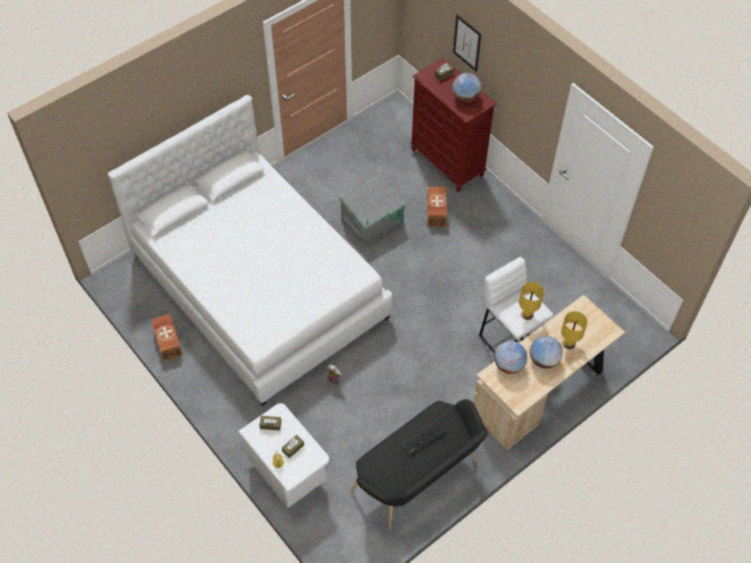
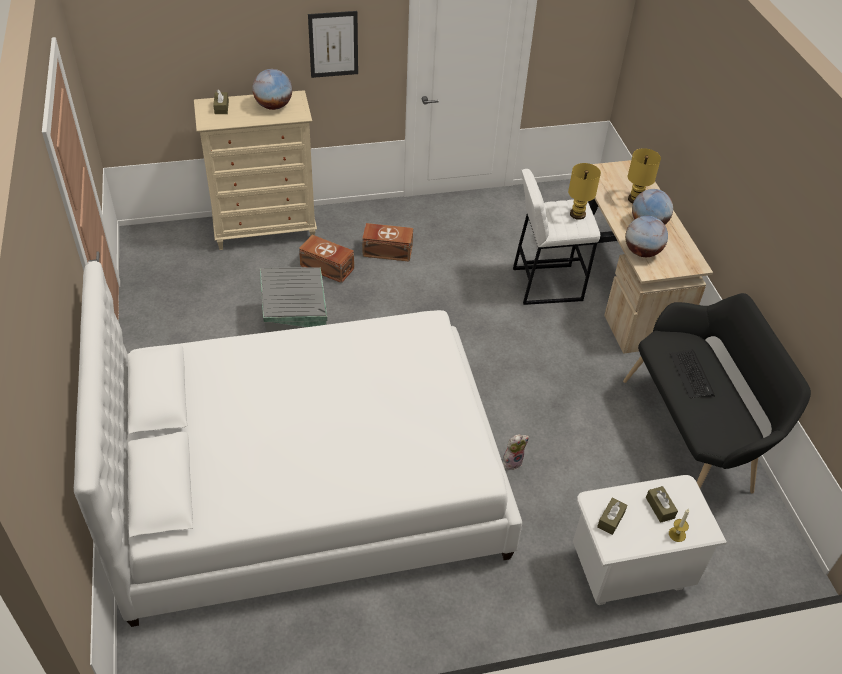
camera: 65 degrees left, 10 degrees down
(168, 341) = (329, 639): brown storage box -> brown storage box (387, 250)
(447, 163) = (266, 230): red dresser -> beige dresser
(467, 43) = (226, 45): picture -> picture (333, 44)

